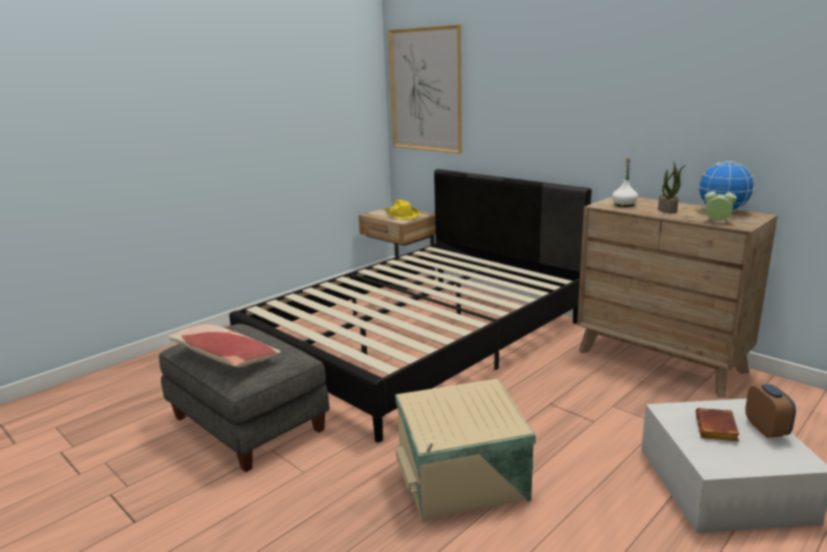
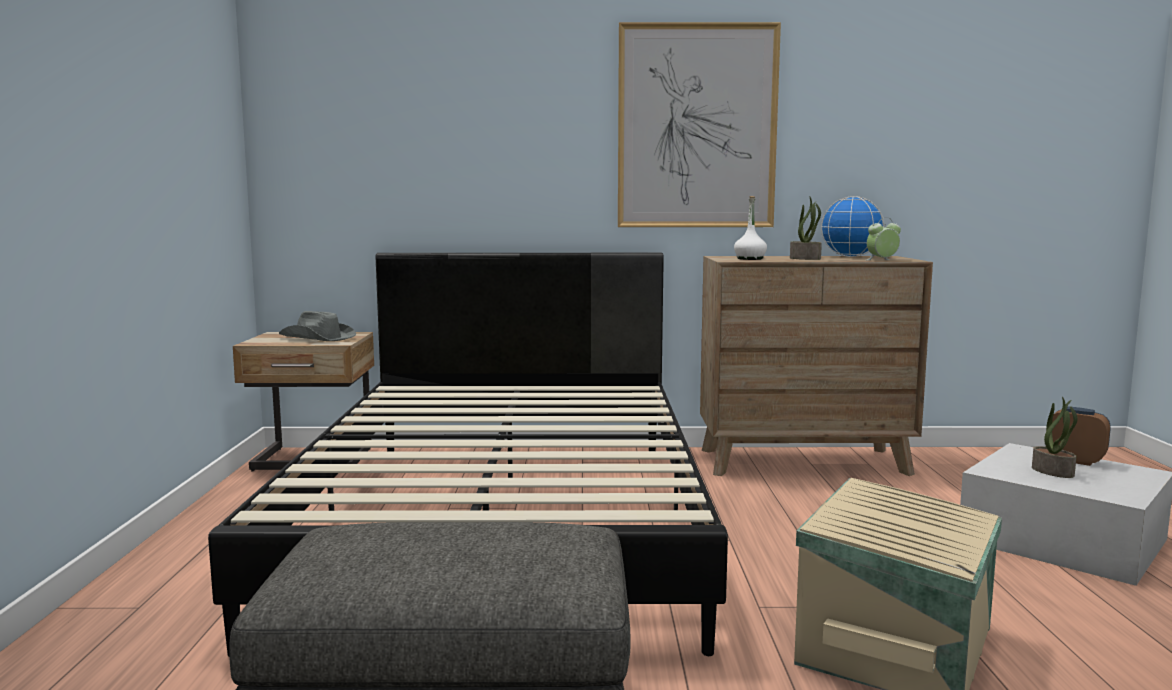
camera: 45 degrees left, 10 degrees down
(224, 357) = (453, 568): pillow -> none
(401, 215) = (318, 338): yellow hat -> grey hat
(425, 90) = (342, 122): picture -> picture (697, 127)
(718, 429) = (1053, 472): brown book -> potted plant

